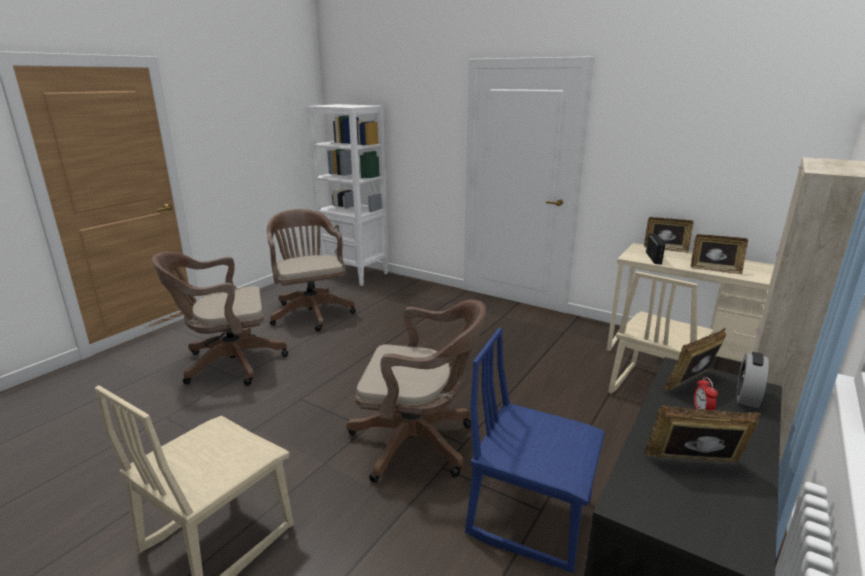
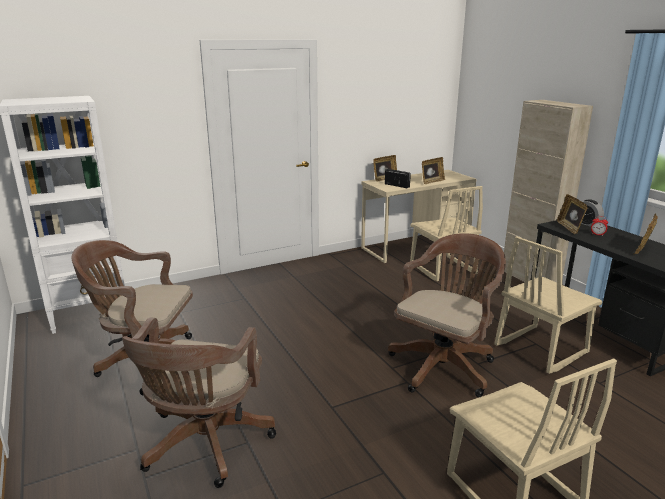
camera: 60 degrees left, 0 degrees up
(530, 516) = (540, 349): blue chair -> beige chair

